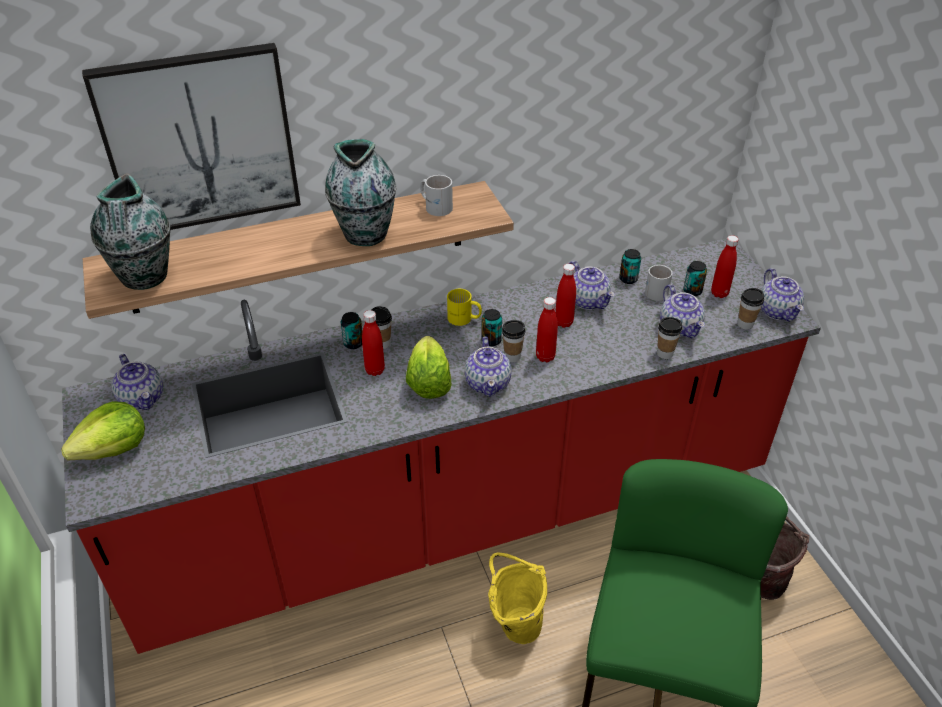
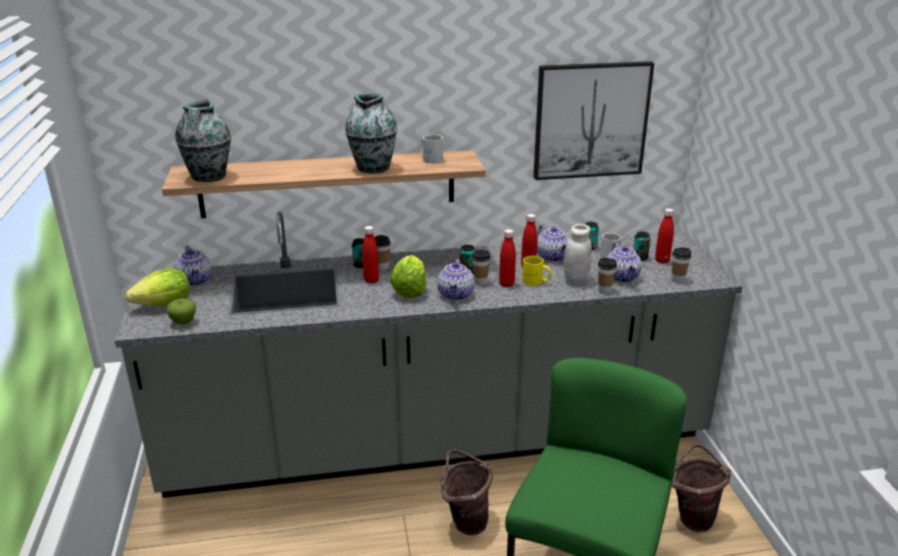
camera: 10 degrees right, 15 degrees down
(150, 479) = (183, 322): none -> apple
(200, 140) = (263, 87): picture -> picture (590, 120)
(464, 319) = (450, 259): yellow mug -> yellow mug (535, 282)
(471, 514) = (449, 441): red counter -> grey counter
(514, 625) = (465, 521): yellow bucket -> brown bucket
(626, 339) = (575, 280): none -> white jar
(778, 311) = (708, 274): teapot -> none

